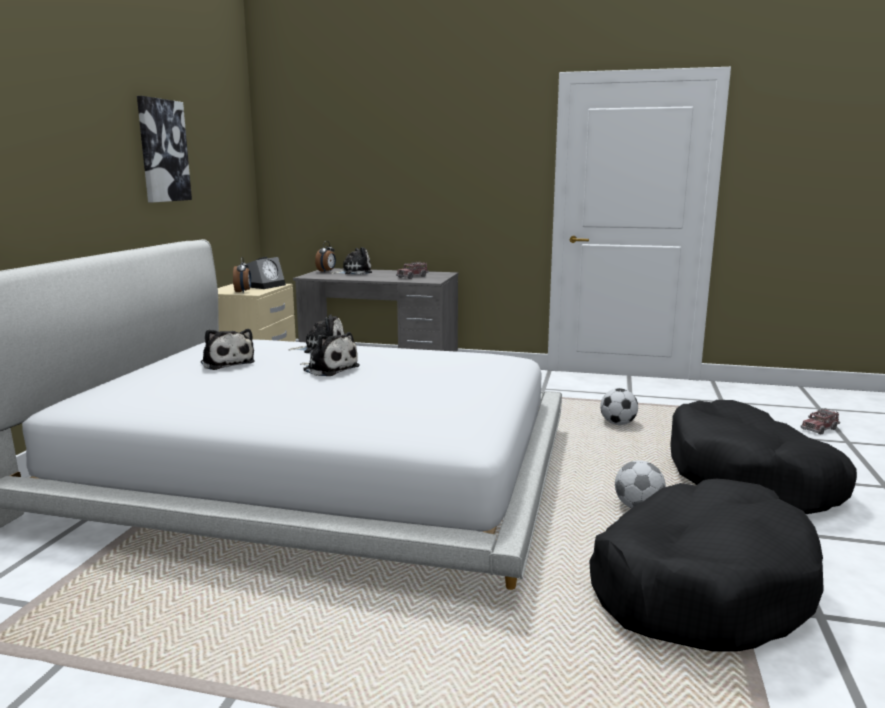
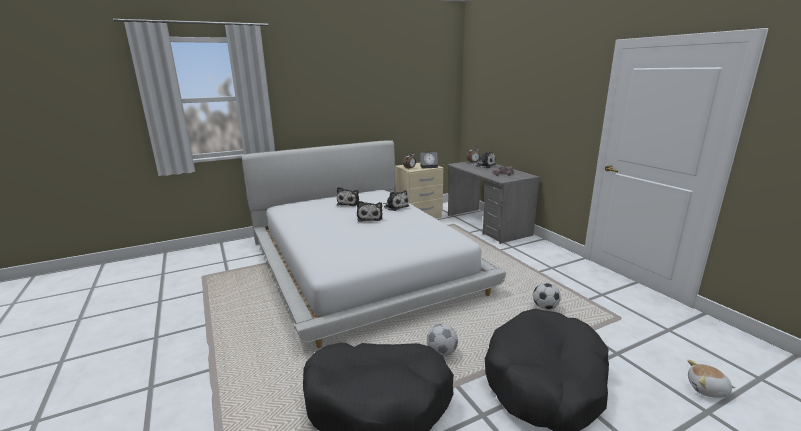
camera: 50 degrees right, 5 degrees up
(163, 151) = (387, 95): picture -> none
(819, 429) = (707, 389): toy truck -> plush toy

